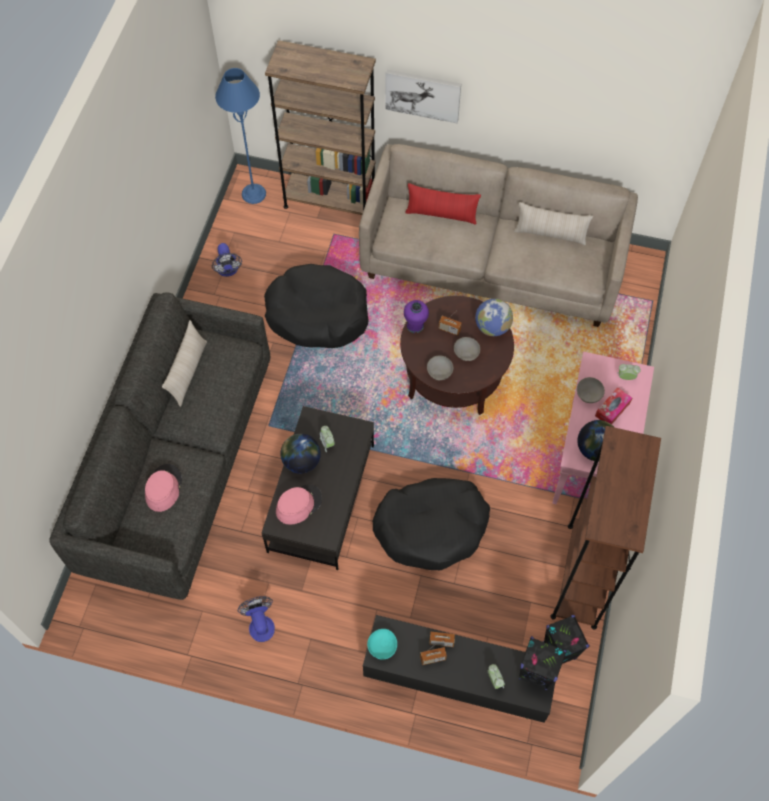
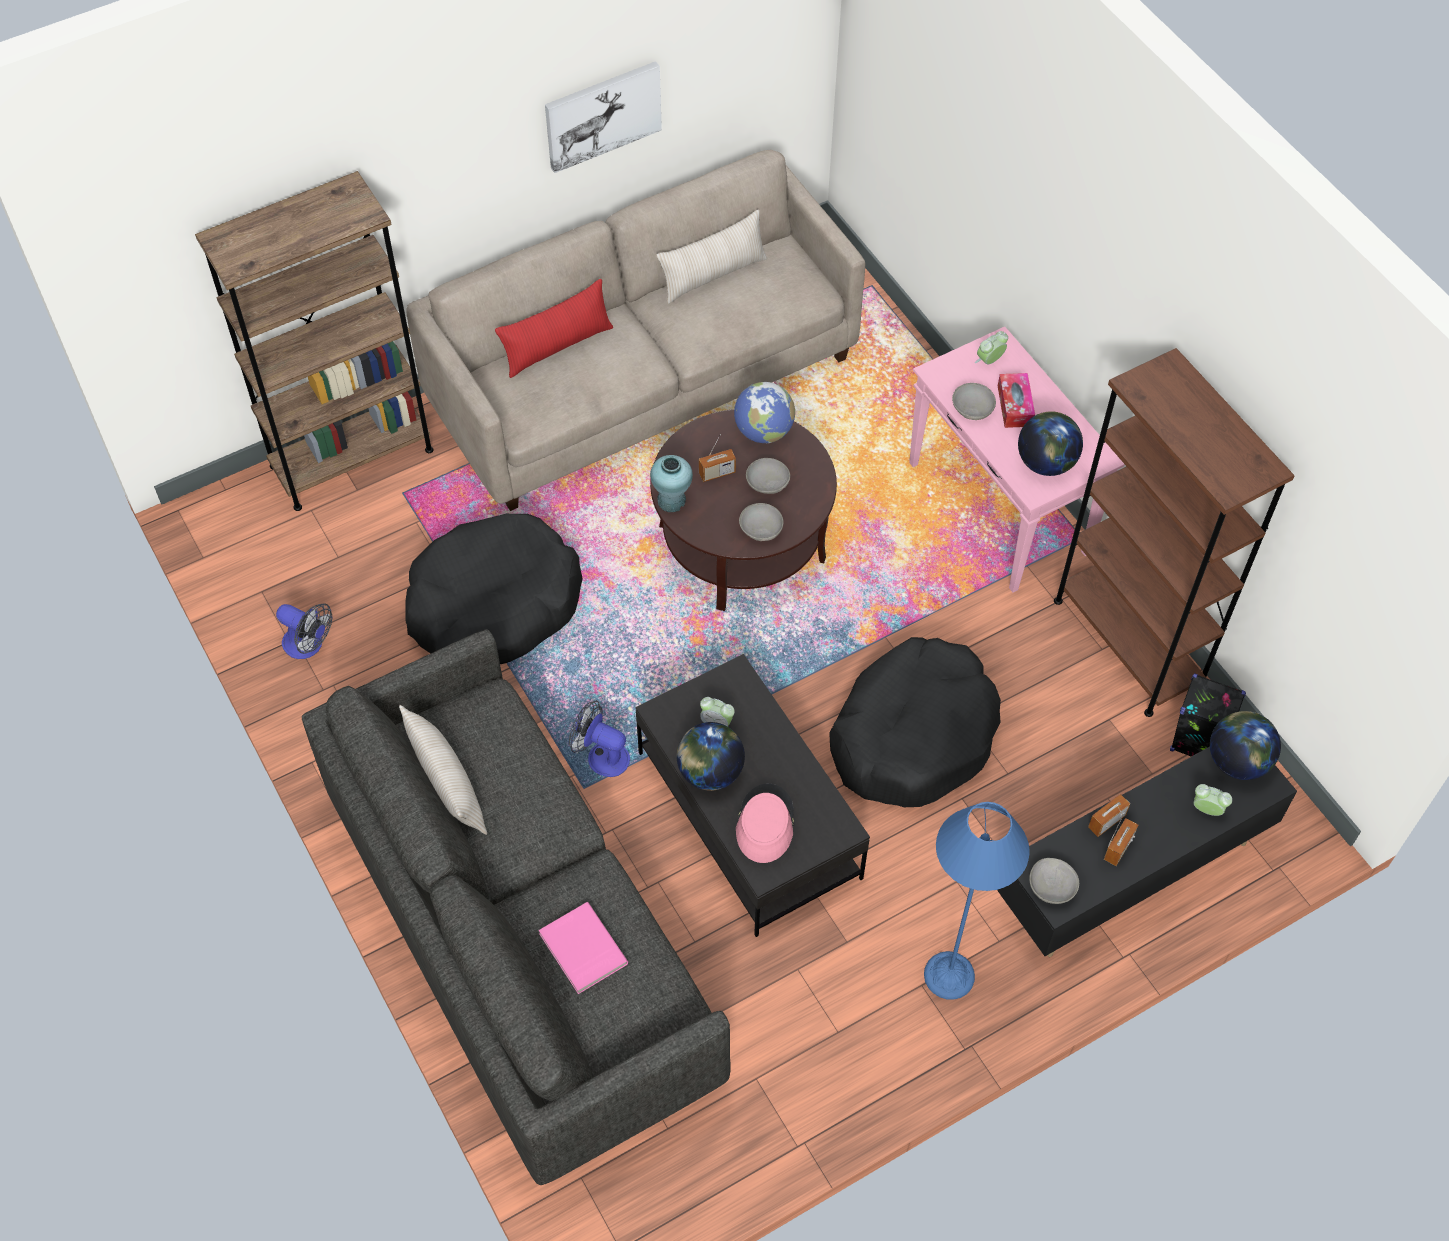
camera: 45 degrees left, 5 degrees down
(163, 488) = (581, 950): pink hat -> pink book
(253, 194) = (233, 524): blue floor lamp -> blue floor lamp (949, 975)
(260, 624) = (843, 1025): fan -> fan (601, 756)
(382, 646) = (1051, 888): turquoise bowl -> grey bowl
(415, 326) = (671, 500): purple vase -> turquoise vase
(423, 95) = (439, 189): picture -> picture (602, 115)
(536, 672) = (1237, 761): black speaker -> globe

